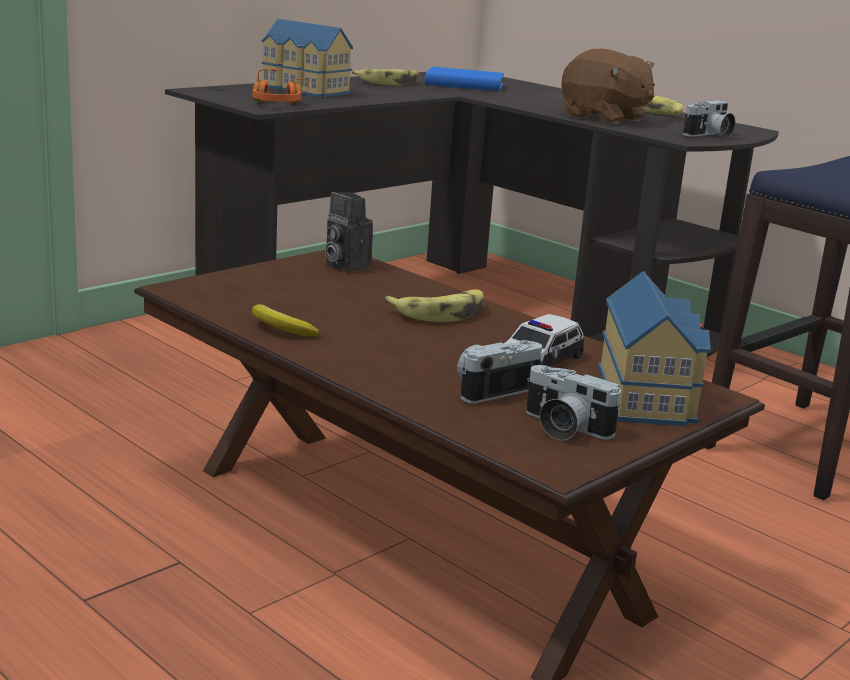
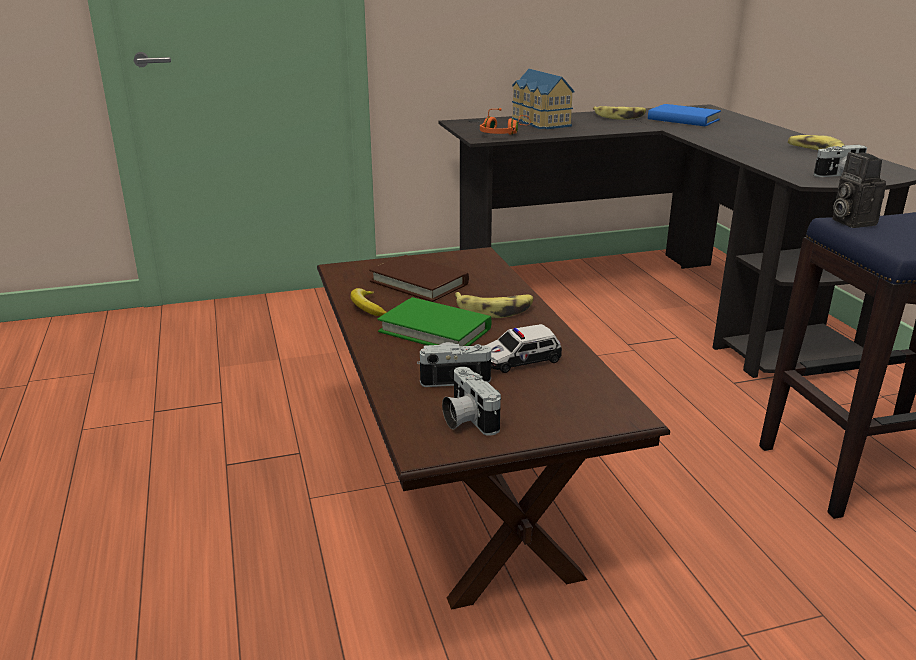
camera: 30 degrees right, 5 degrees up
(308, 294) = (419, 283): none -> brown book
(344, 265) = (472, 263): camera -> camera (850, 221)
(400, 343) = (435, 330): none -> green book
(604, 118) = (762, 155): brown plush toy -> none
(648, 395) = (571, 404): toy house -> none

